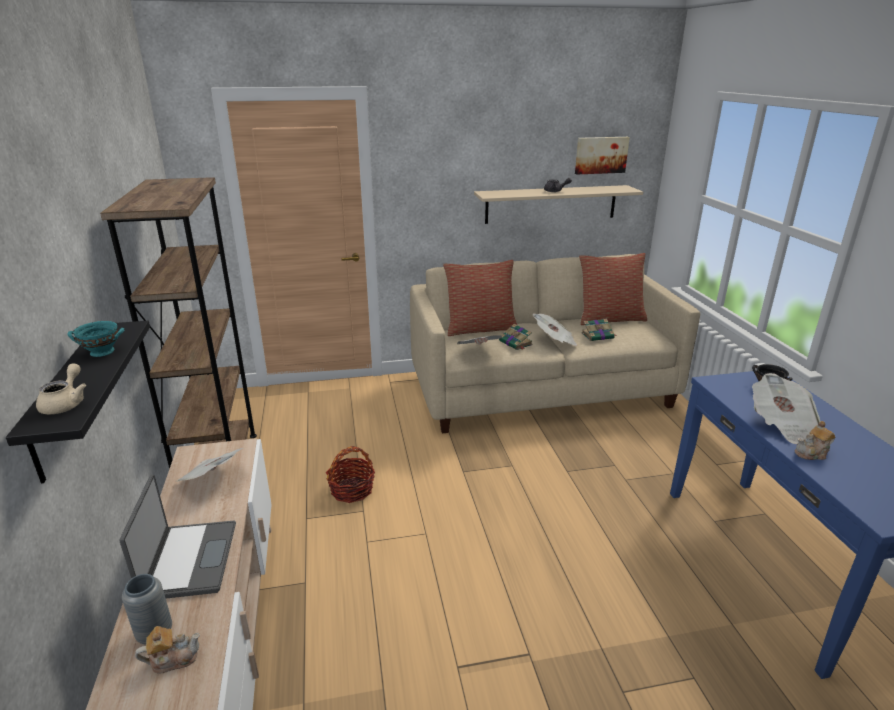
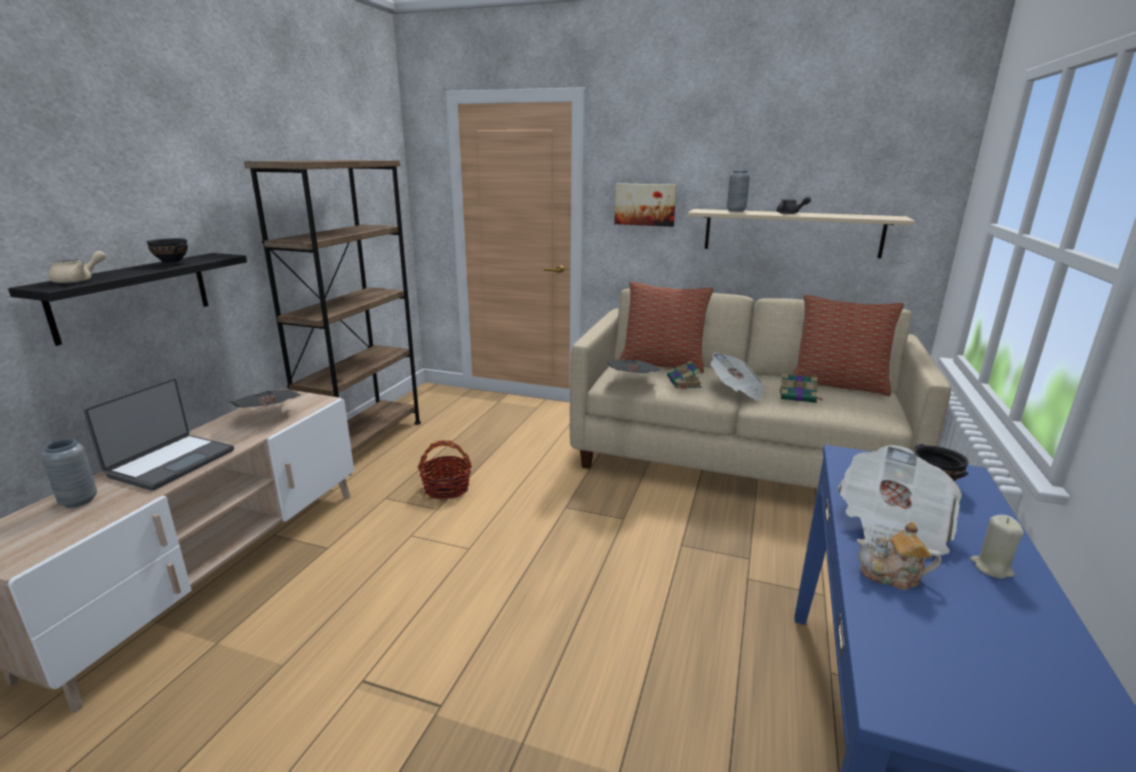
camera: 30 degrees right, 5 degrees down
(102, 352) = (172, 264): turquoise bowl -> black bowl
(173, 659) = (61, 522): teapot -> none
(512, 191) = (736, 211): none -> grey vase
(600, 155) = (867, 173): picture -> picture (645, 204)
(840, 432) = (991, 567): none -> beige candle

